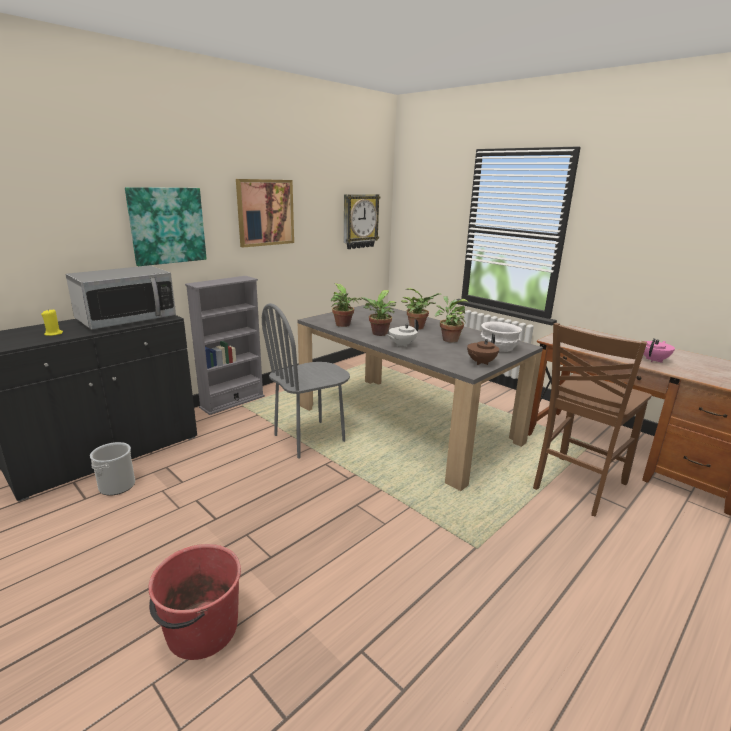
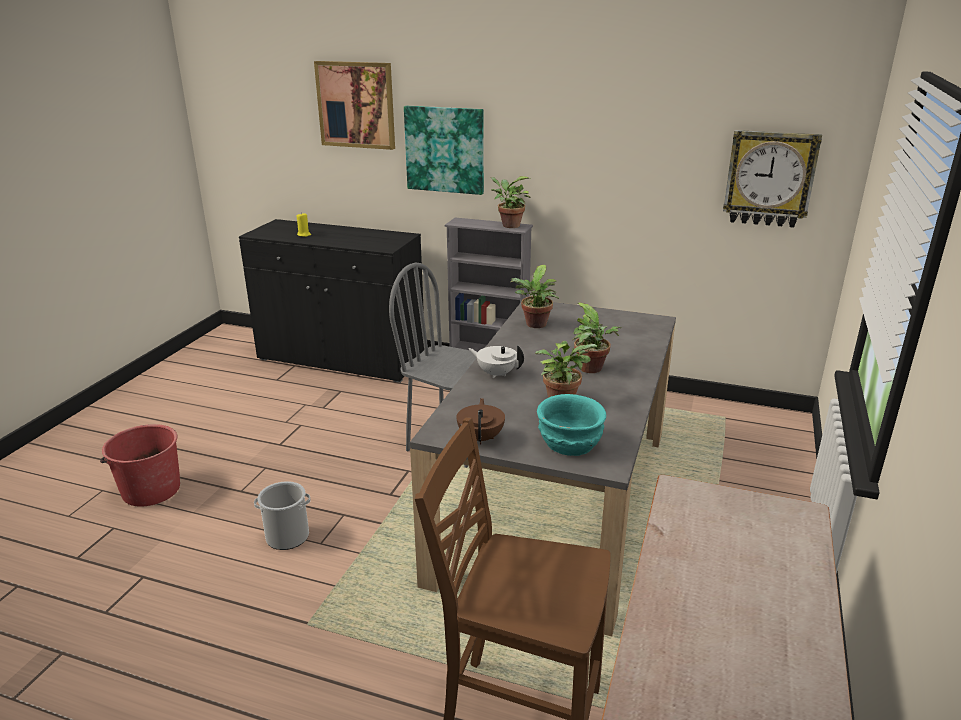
camera: 65 degrees right, 5 degrees up
(117, 486) = (300, 383): bucket -> bucket (287, 536)
(126, 319) = (365, 239): microwave -> none
(265, 212) = (576, 146): picture -> picture (356, 105)
(378, 334) = (525, 351): potted plant -> potted plant (508, 225)
(480, 363) = (481, 437): brown teapot -> brown teapot turned 75 degrees clockwise
(498, 347) = (570, 443): white bowl -> turquoise bowl
(654, 360) = (695, 624): pink teapot -> none

